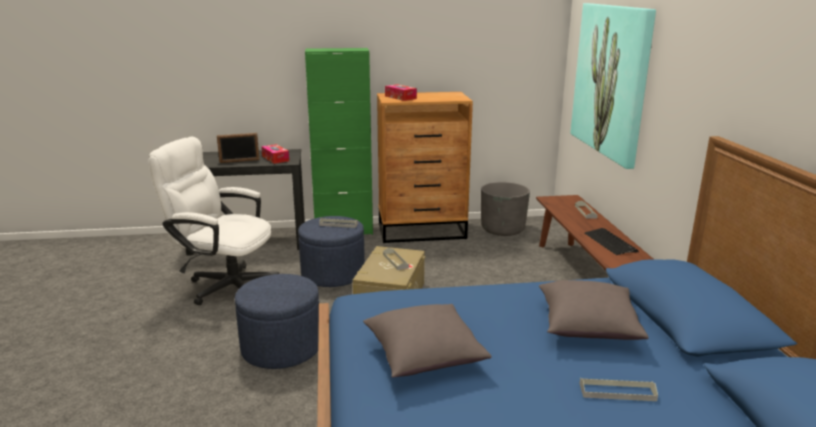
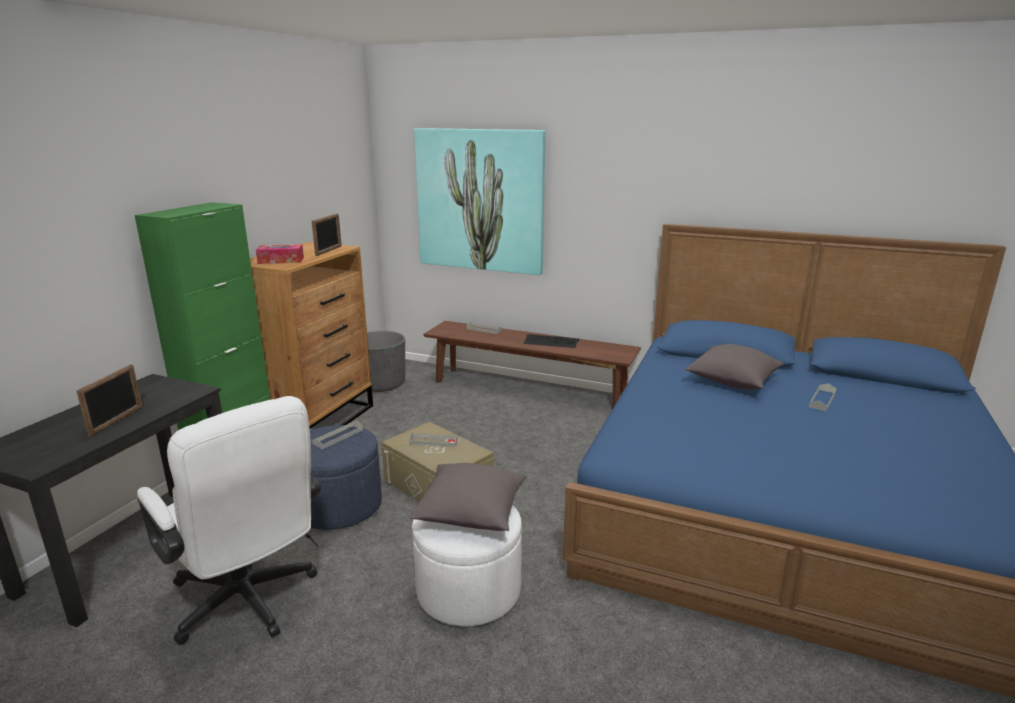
camera: 60 degrees left, 0 degrees up
(225, 285) = (248, 603): white office chair -> white office chair turned 90 degrees counterclockwise
(275, 158) = (162, 396): tissue box -> none
(281, 348) = (468, 590): blue ottoman -> white ottoman
(424, 356) = (748, 448): grey pillow -> grey pillow (470, 514)
(444, 98) = (329, 251): none -> picture frame

